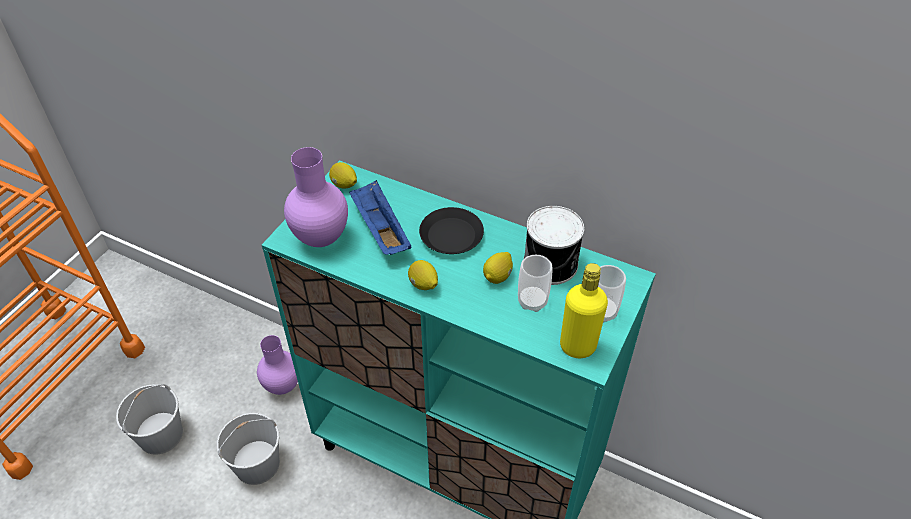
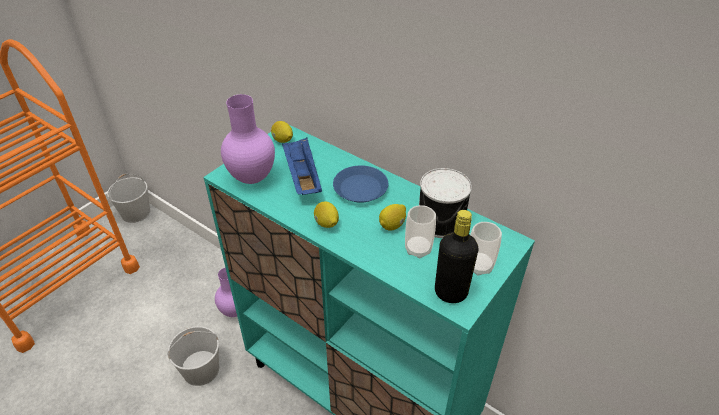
camera: 10 degrees right, 5 degrees down
(161, 434) = (134, 334): white bucket -> white bucket (136, 212)
(451, 236) = (360, 188): black plate -> blue plate
(577, 346) = (450, 292): yellow bottle -> black bottle

